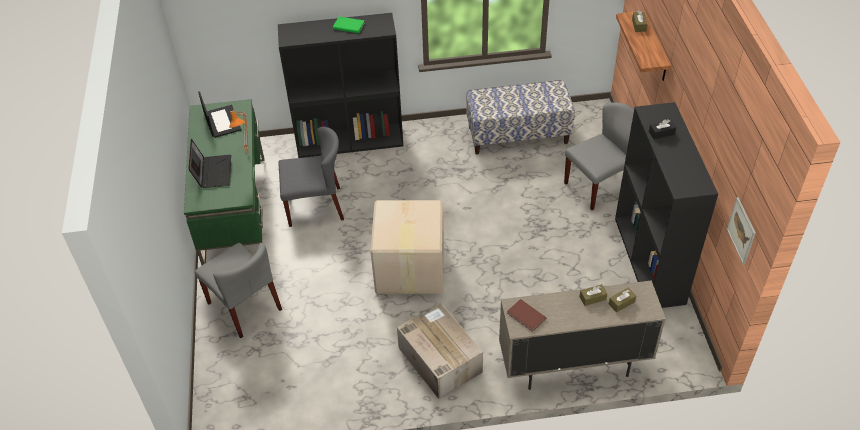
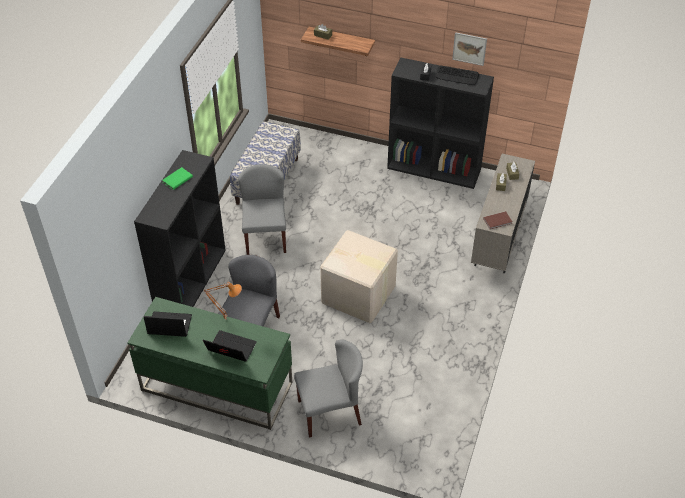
camera: 65 degrees left, 0 degrees up
(439, 359) = (452, 310): cardboard box -> none
(599, 185) = (351, 162): grey chair -> grey chair (265, 236)
(686, 160) = (457, 76): none -> keyboard
(741, 230) = (529, 81): picture -> picture (469, 48)

